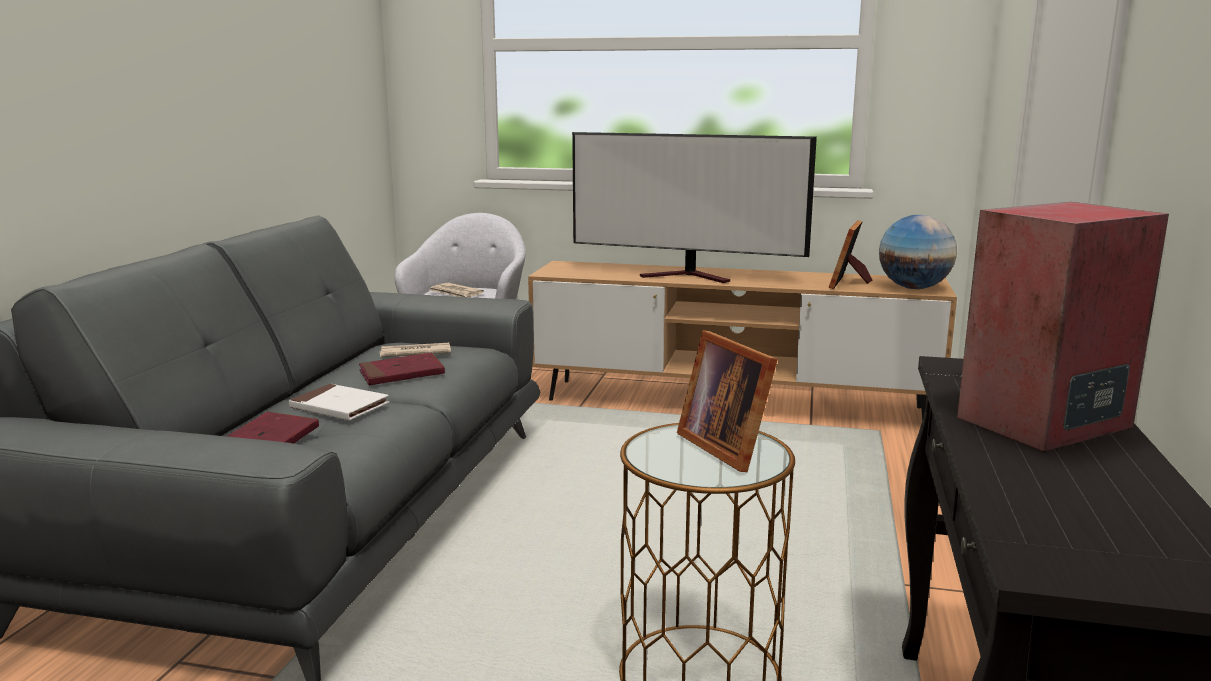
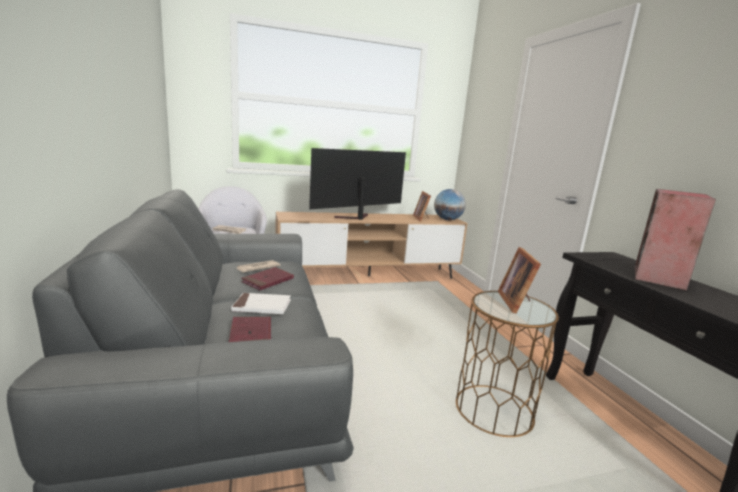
camera: 30 degrees left, 0 degrees up
(690, 276) = (355, 218): television -> television turned 150 degrees clockwise
(727, 447) = (516, 302): picture frame -> picture frame turned 60 degrees clockwise

